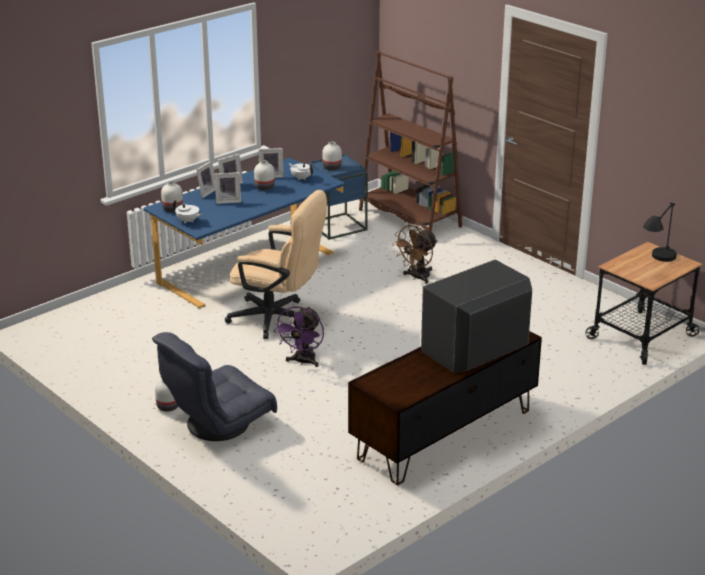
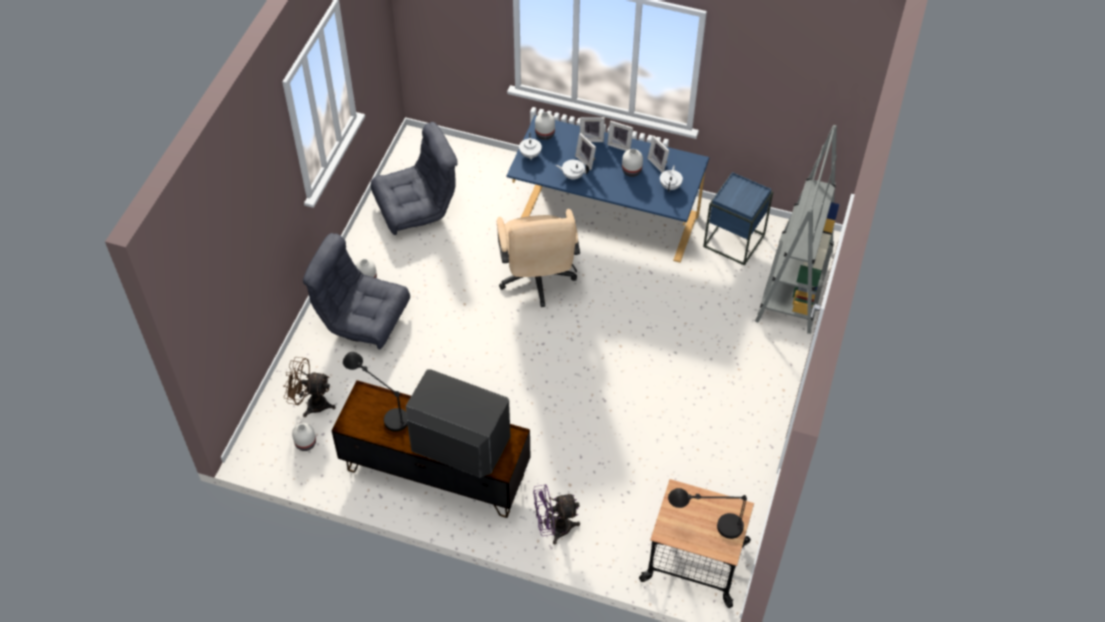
camera: 60 degrees right, 25 degrees up
(115, 354) = (417, 209): none -> grey armchair
(237, 210) = (572, 175): none -> white teapot
(302, 362) = (482, 329): purple fan -> purple fan (554, 528)
(332, 167) = (735, 193): white vase -> white vase (306, 444)
(397, 378) = (380, 408): none -> black table lamp
(410, 218) = (794, 286): brown bookcase -> grey bookcase
(417, 277) = (680, 342): brown fan -> brown fan (311, 404)

